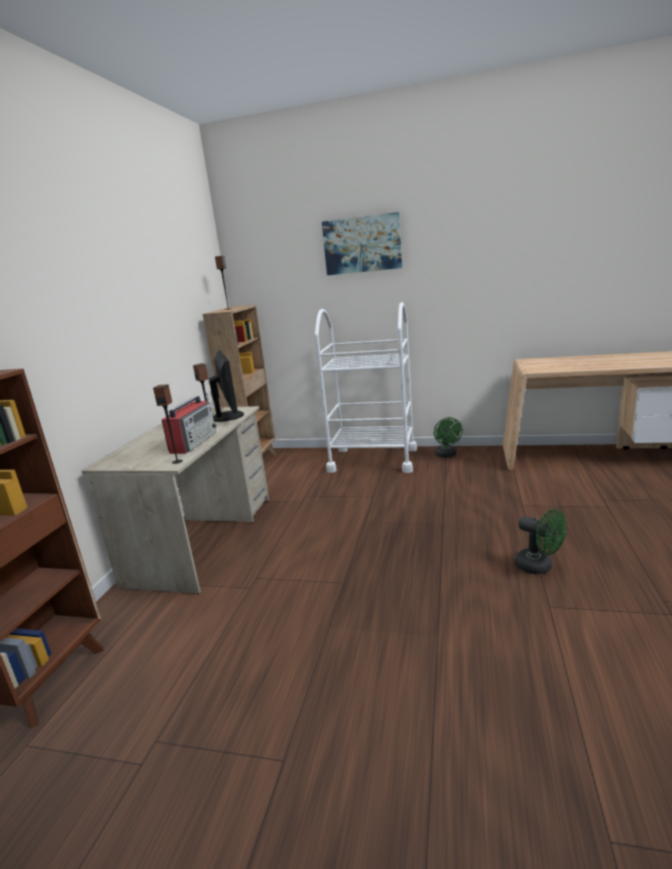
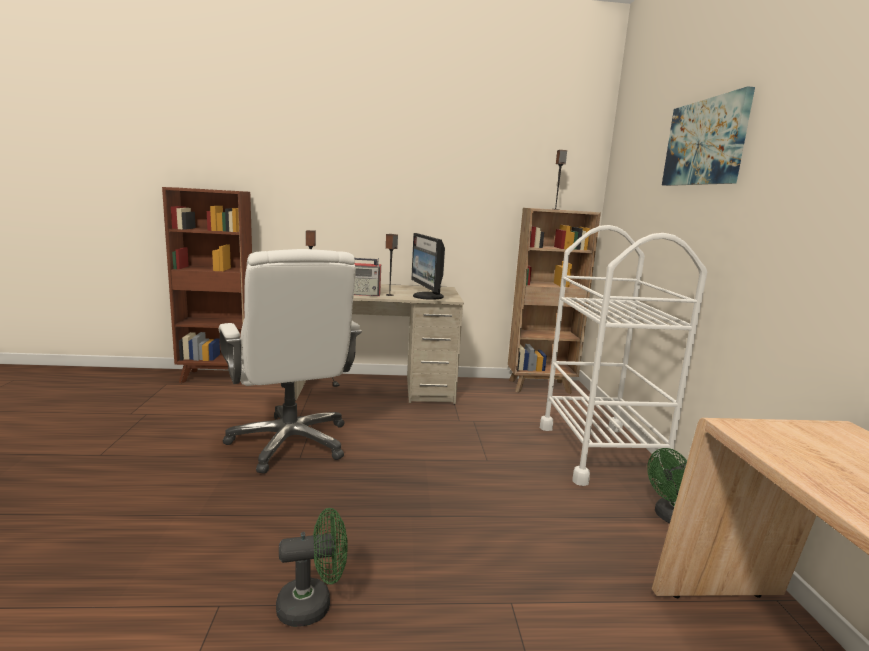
camera: 70 degrees right, 5 degrees down
(229, 416) = (427, 296): monitor -> monitor turned 105 degrees clockwise
(310, 590) = (291, 443): none -> white office chair
(539, 567) = (313, 605): green fan -> green fan turned 135 degrees counterclockwise

